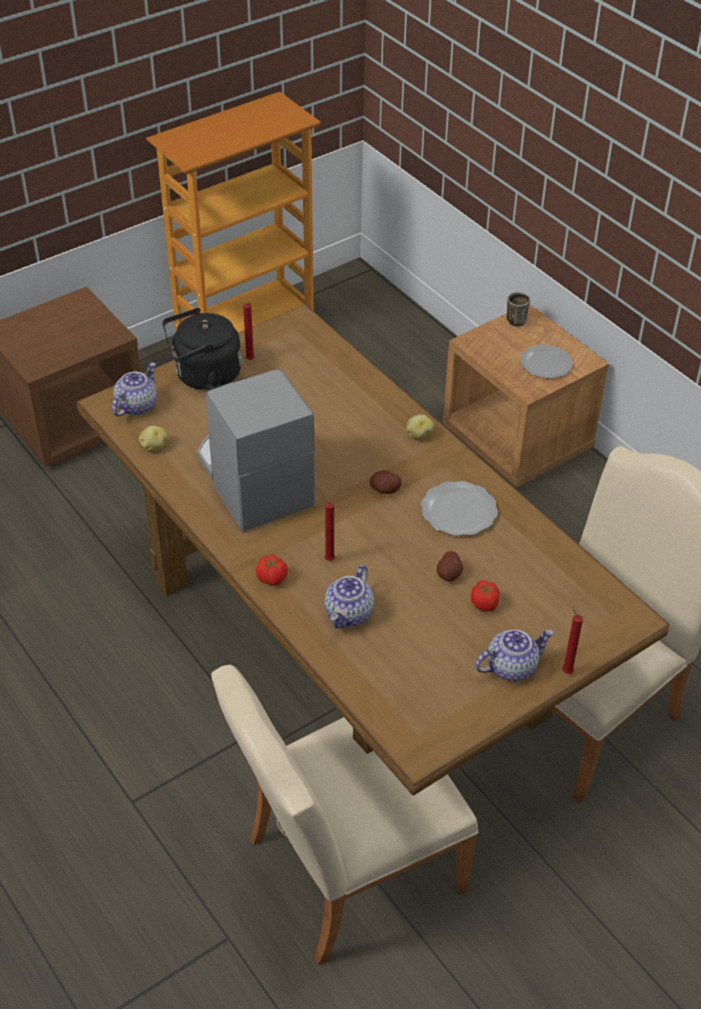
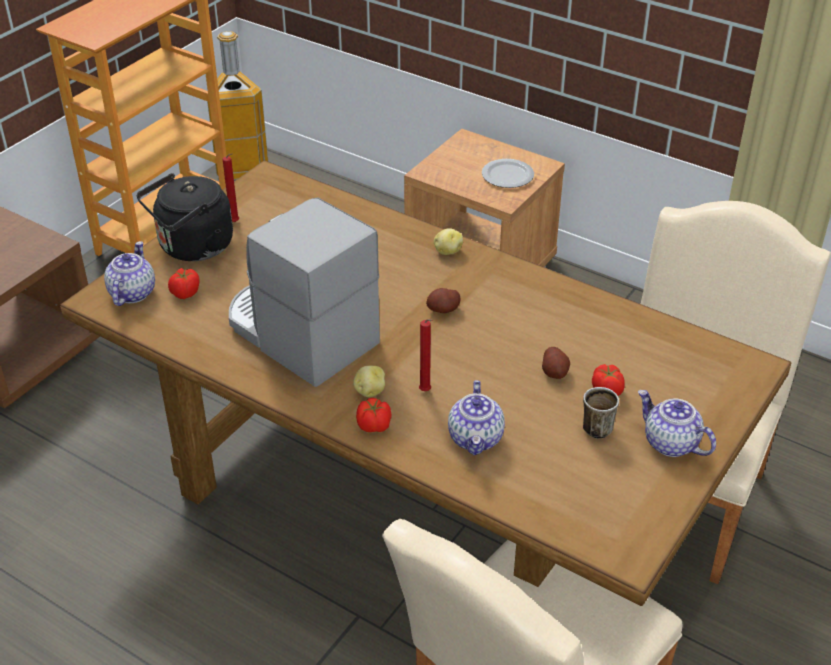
camera: 20 degrees left, 5 degrees down
(153, 446) = (172, 328): potato -> potato (369, 391)
(178, 417) = (185, 293): none -> tomato
(341, 284) = (242, 168): none -> trash can
(459, 510) = (529, 310): plate -> none
(511, 666) = (670, 443): teapot -> teapot turned 90 degrees counterclockwise
(517, 319) = (459, 144): mug -> mug (596, 426)
(565, 671) = (724, 432): red candle -> none

